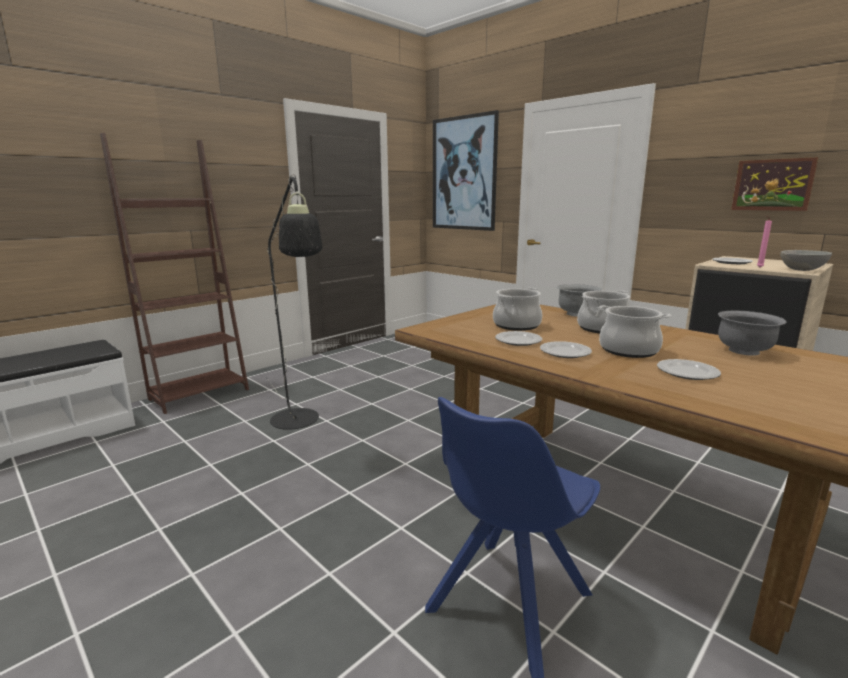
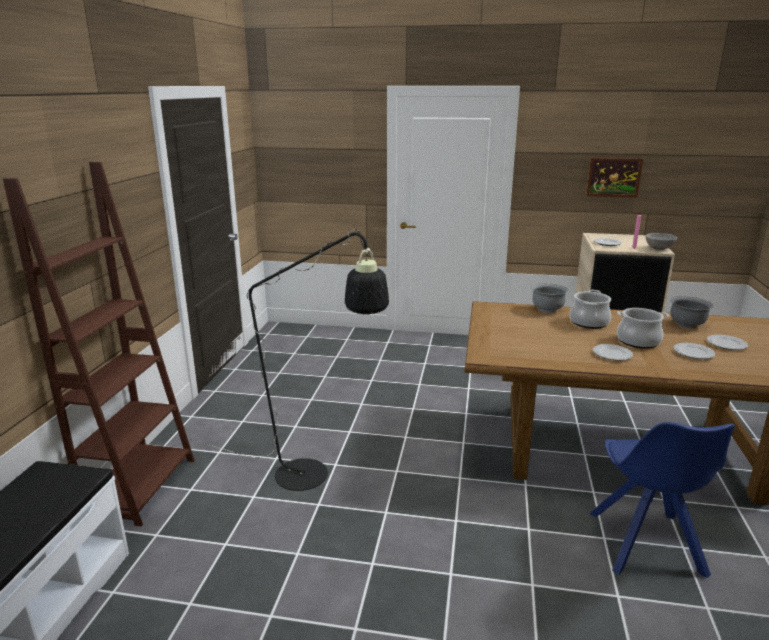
camera: 35 degrees left, 5 degrees up
(464, 174) = (311, 153): picture -> none
(516, 325) = (535, 334): cooking pot -> none
(517, 341) = (567, 351): plate -> plate (726, 344)

